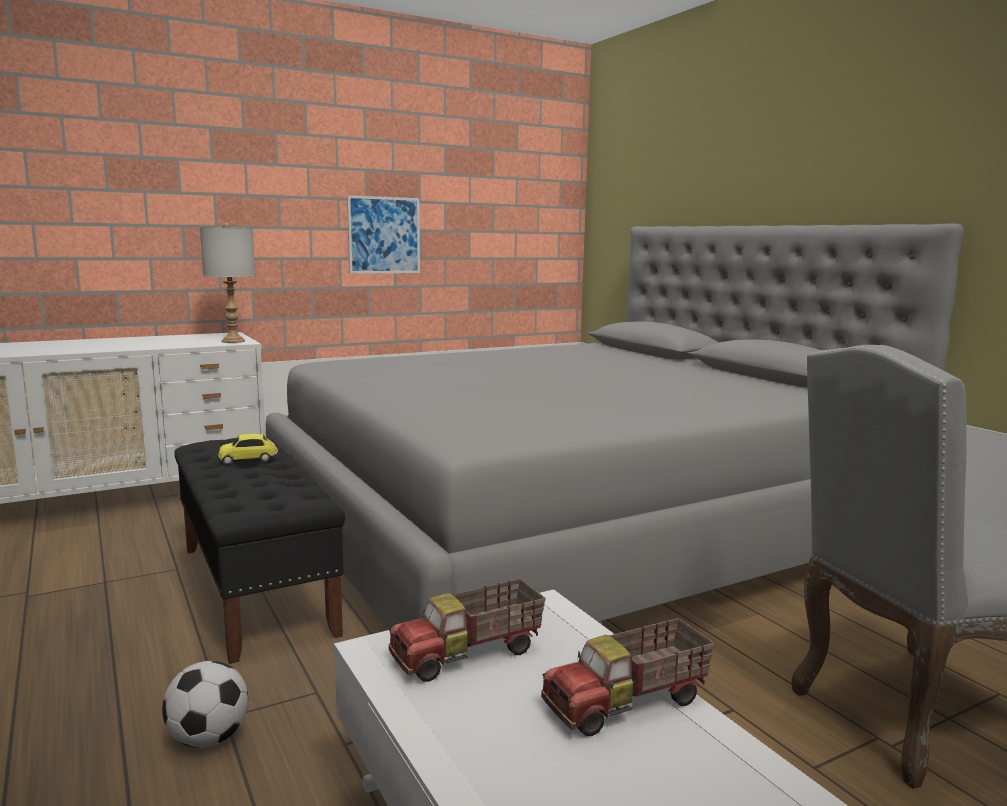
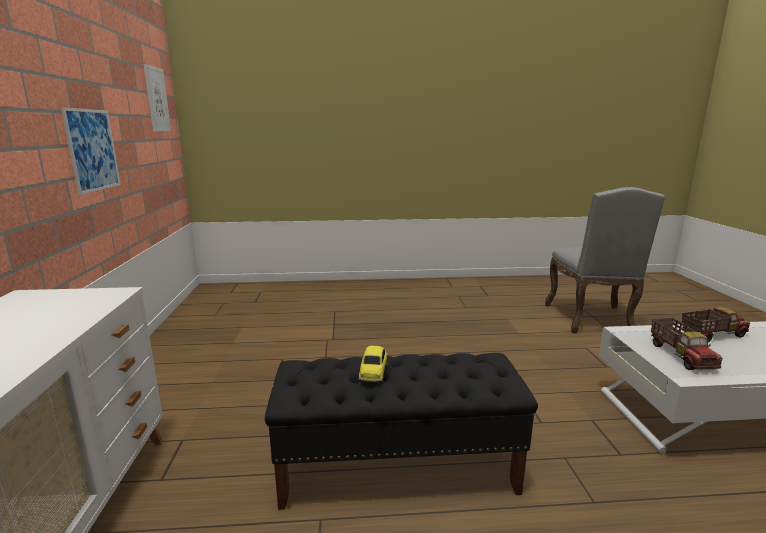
camera: 65 degrees left, 5 degrees up
(209, 739) = (620, 511): football -> none
(233, 341) = (97, 296): grey table lamp -> none
(533, 186) = (157, 99): none -> picture
(571, 525) = (377, 329): grey bed -> none
(628, 704) = (711, 335): toy truck -> toy truck turned 105 degrees counterclockwise

